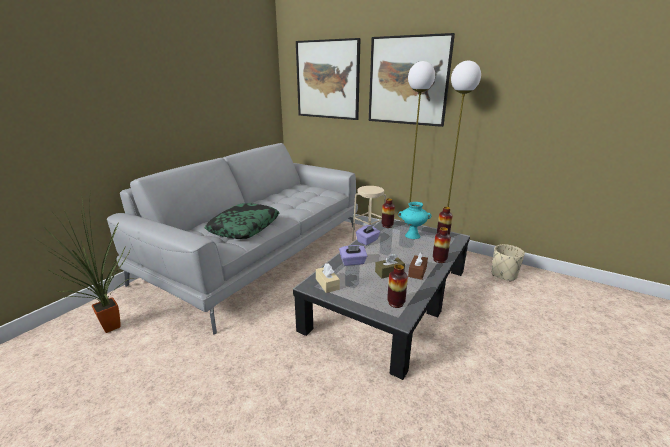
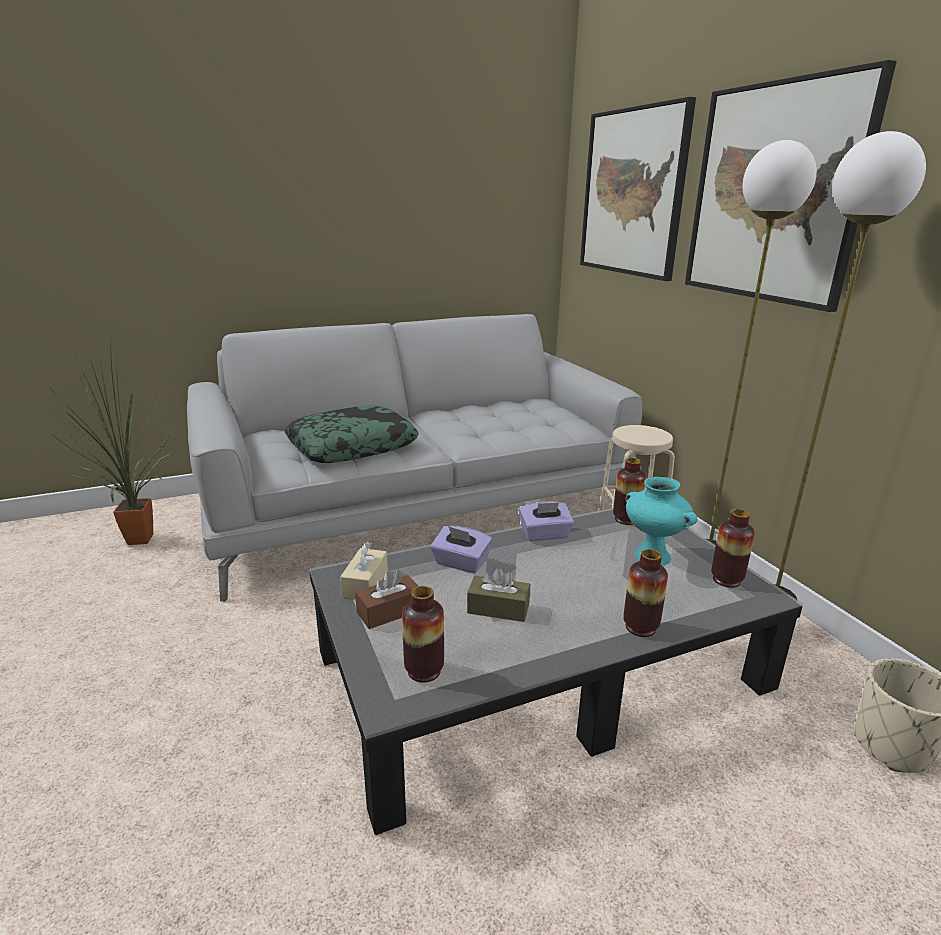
camera: 35 degrees right, 0 degrees up
(417, 272) = (555, 631): brown tissue box -> brown tissue box (389, 611)

